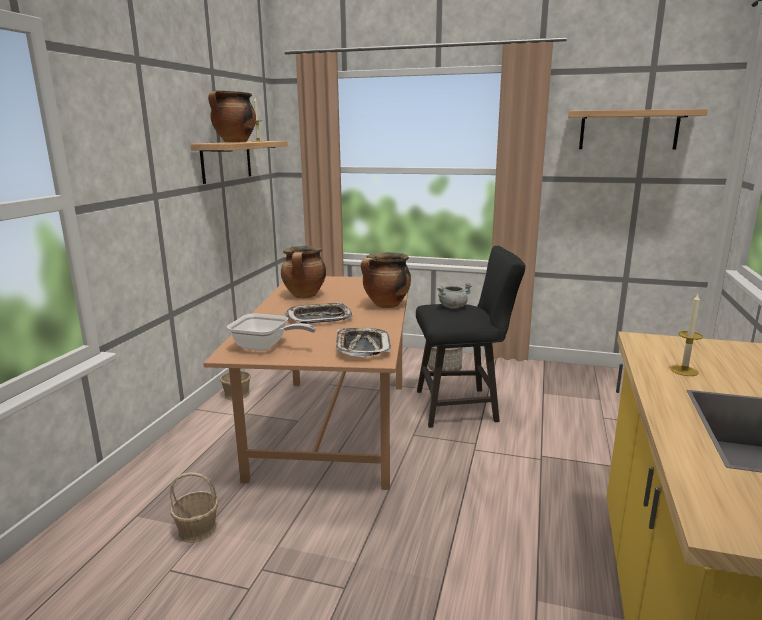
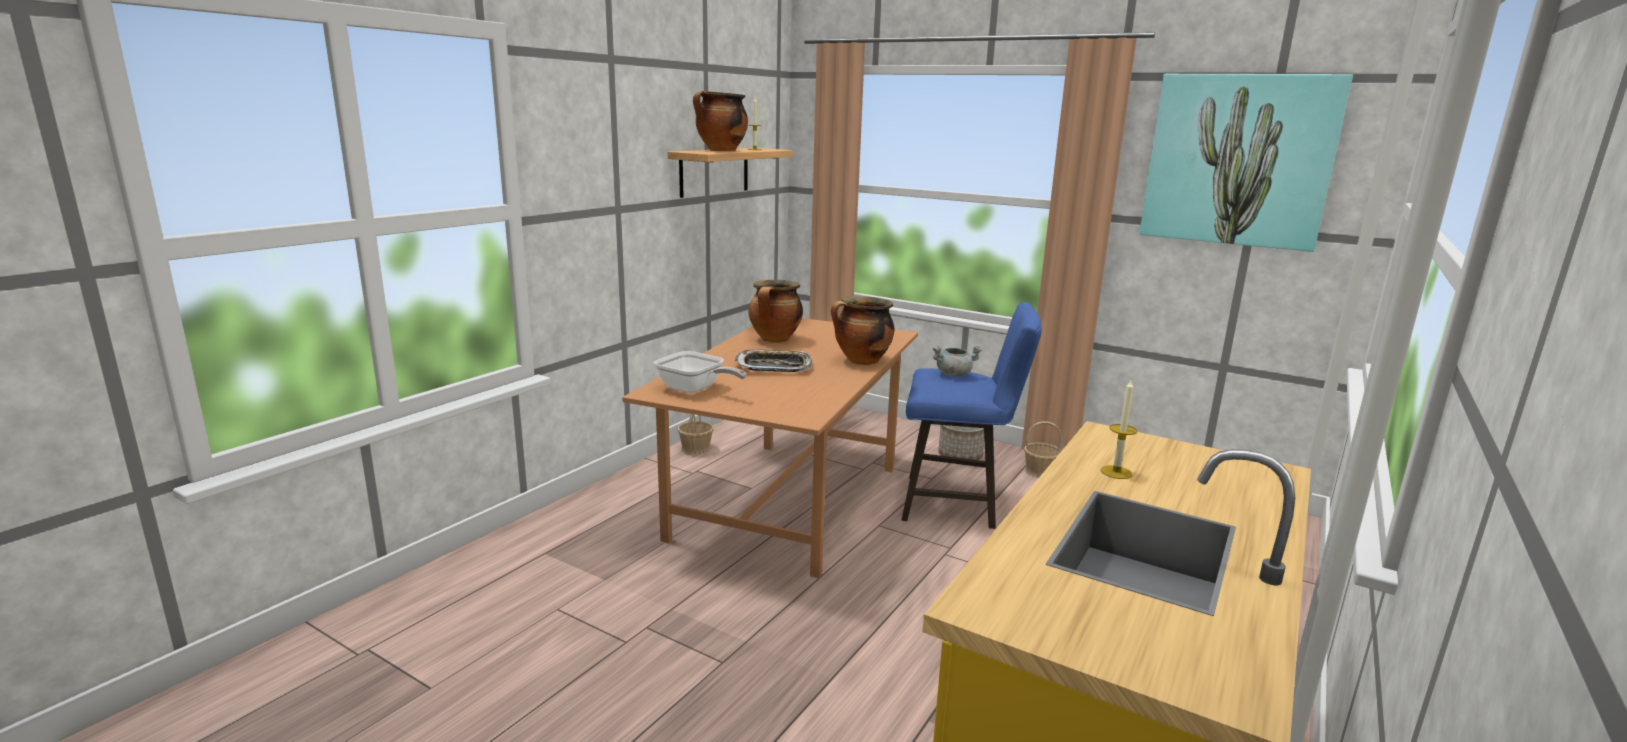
camera: 15 degrees right, 0 degrees up
(197, 530) = (598, 578): basket -> basket (1040, 472)
(362, 347) = (798, 403): tray -> none
(463, 406) = (959, 503): black stool -> blue stool
(628, 130) = (1238, 160): shelf -> picture

